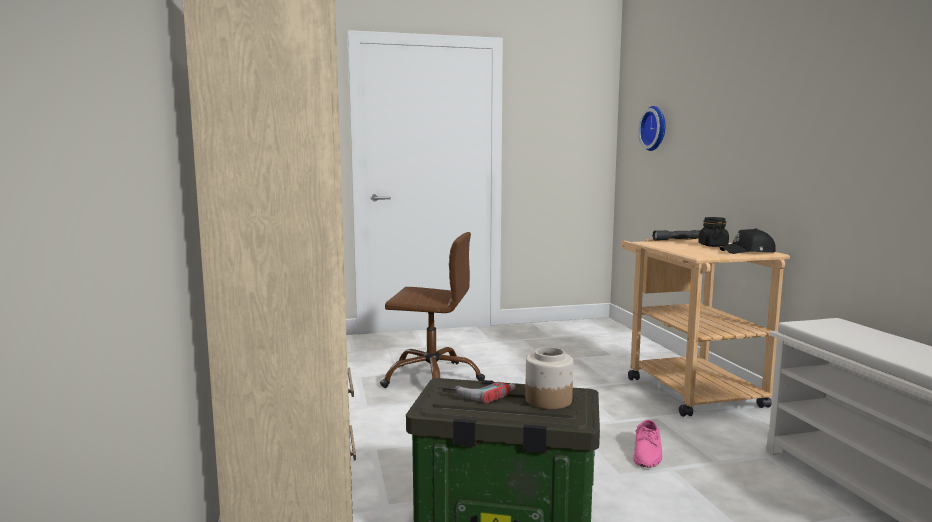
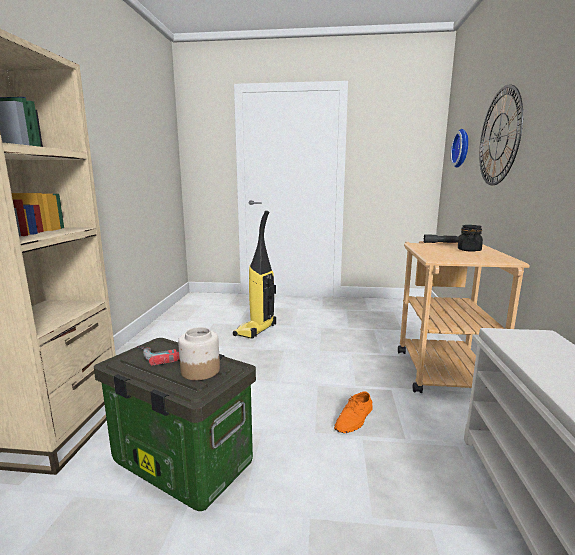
camera: 20 degrees right, 5 degrees up
(432, 378) = (255, 330): brown office chair -> vacuum cleaner
(647, 452) = (354, 419): pink shoe -> orange shoe
(718, 120) = (499, 137): none -> wall clock
(748, 252) = (490, 258): black cap -> none

